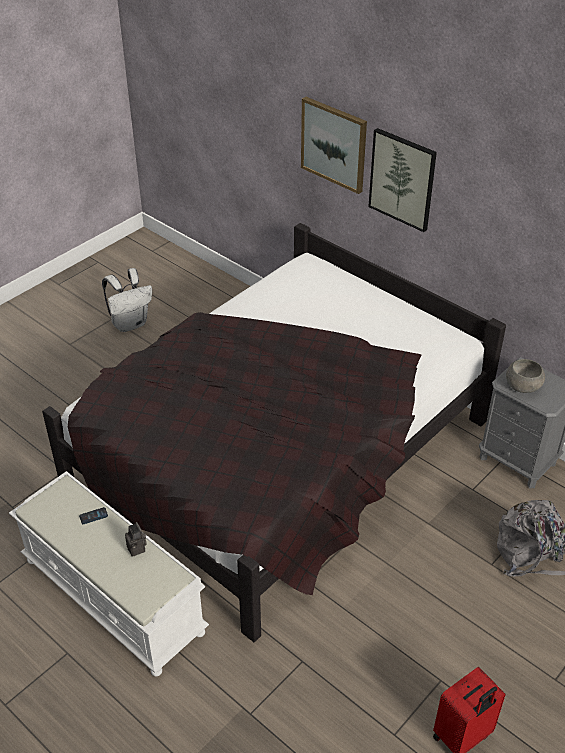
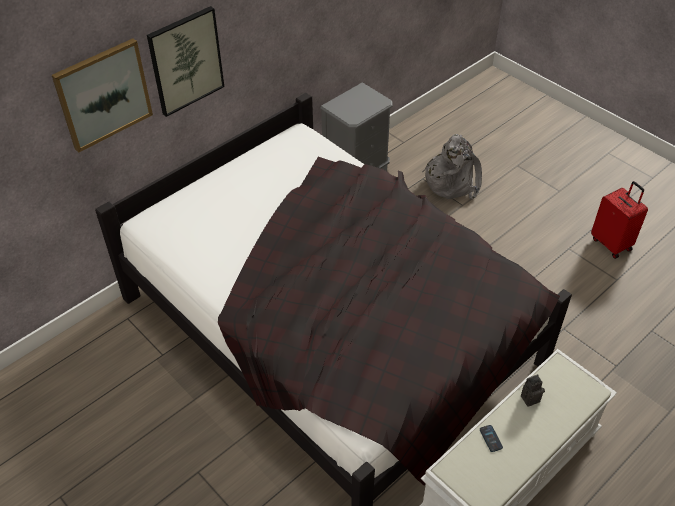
camera: 85 degrees left, 5 degrees up
(130, 323) = (78, 473): white backpack -> none
(523, 386) = (357, 110): grey bowl -> none

